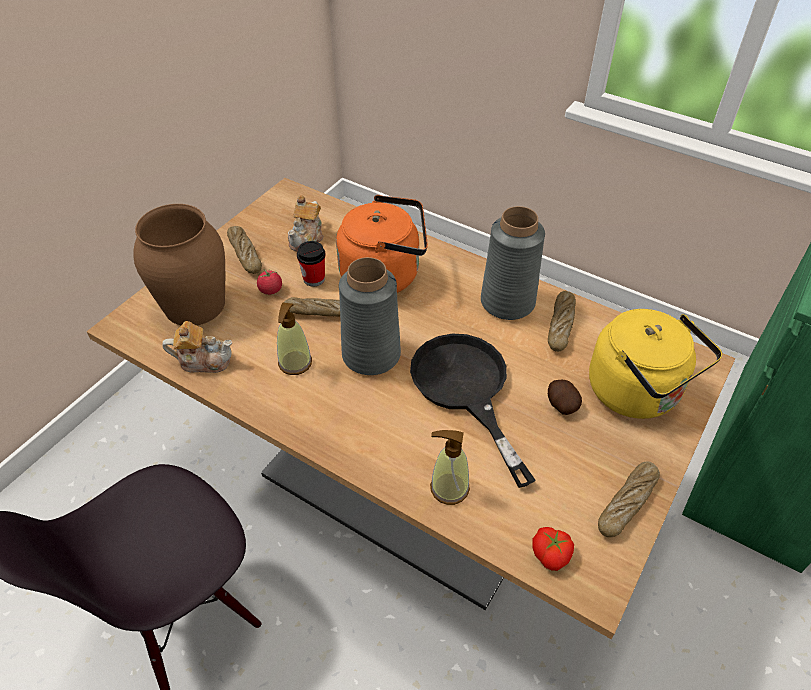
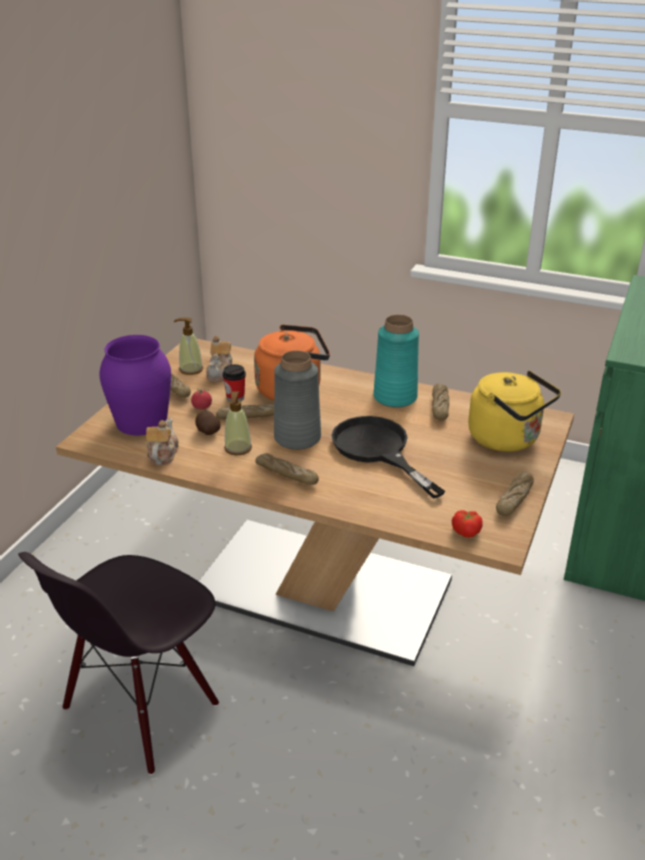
camera: 10 degrees left, 15 degrees down
(195, 304) = (142, 421): brown vase -> purple vase
(204, 360) = (162, 454): teapot -> teapot turned 75 degrees counterclockwise
(342, 416) = (286, 474): none -> bread
(449, 488) = (381, 505): soap dispenser -> soap dispenser (191, 369)
(508, 302) = (395, 397): grey vase -> turquoise vase
(561, 405) = (452, 451): potato -> potato (207, 431)

